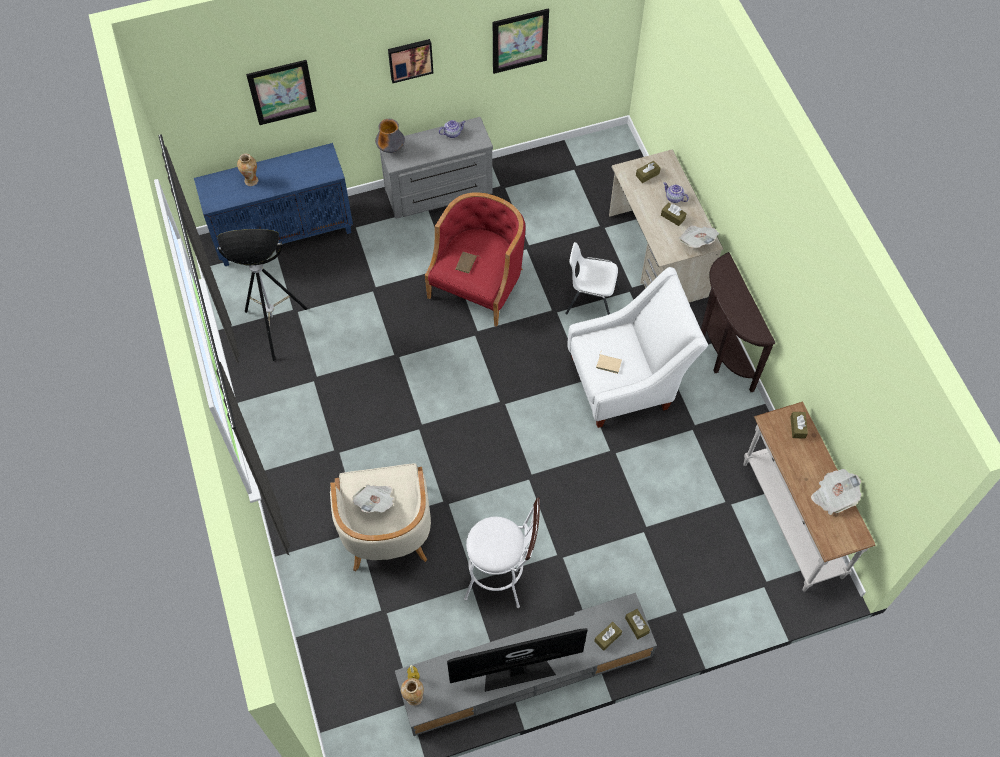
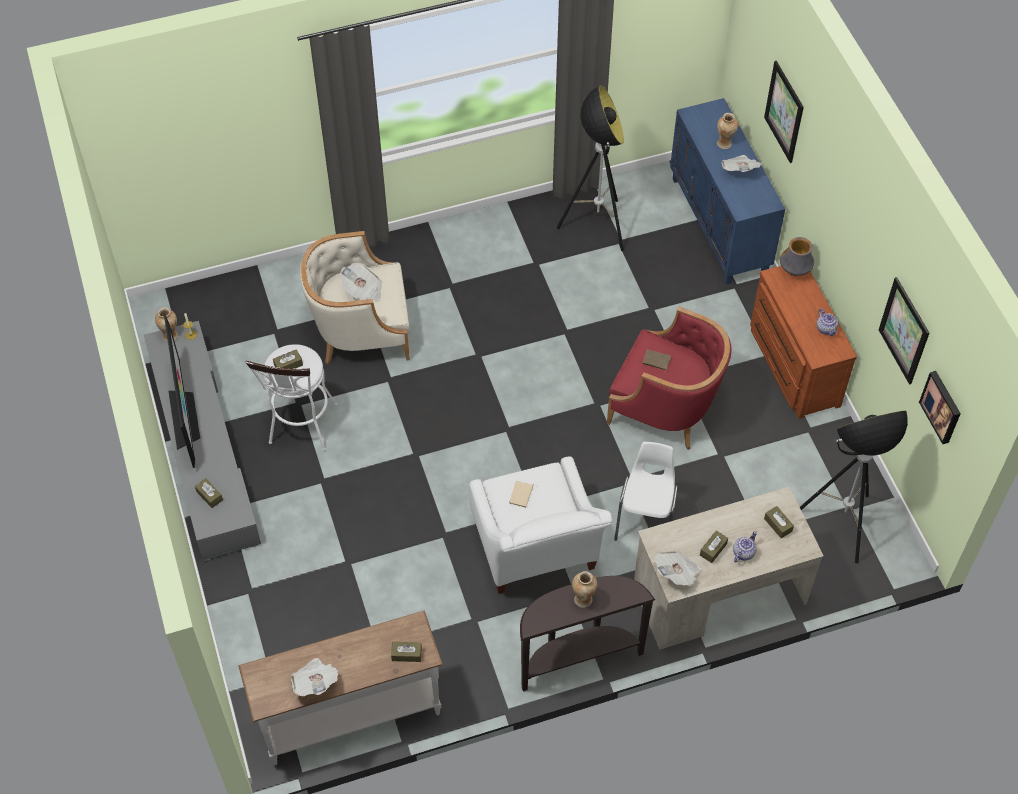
camera: 90 degrees right, 5 degrees down
(285, 171) = (739, 171): none -> newspaper
(410, 59) = (847, 218): picture -> picture (942, 406)
(439, 193) = (791, 366): grey dresser -> brown dresser
(590, 174) = (841, 525): none -> floor lamp
(636, 625) = (219, 523): brown tissue box -> brown tissue box (288, 365)
(734, 298) = (583, 599): none -> vase

